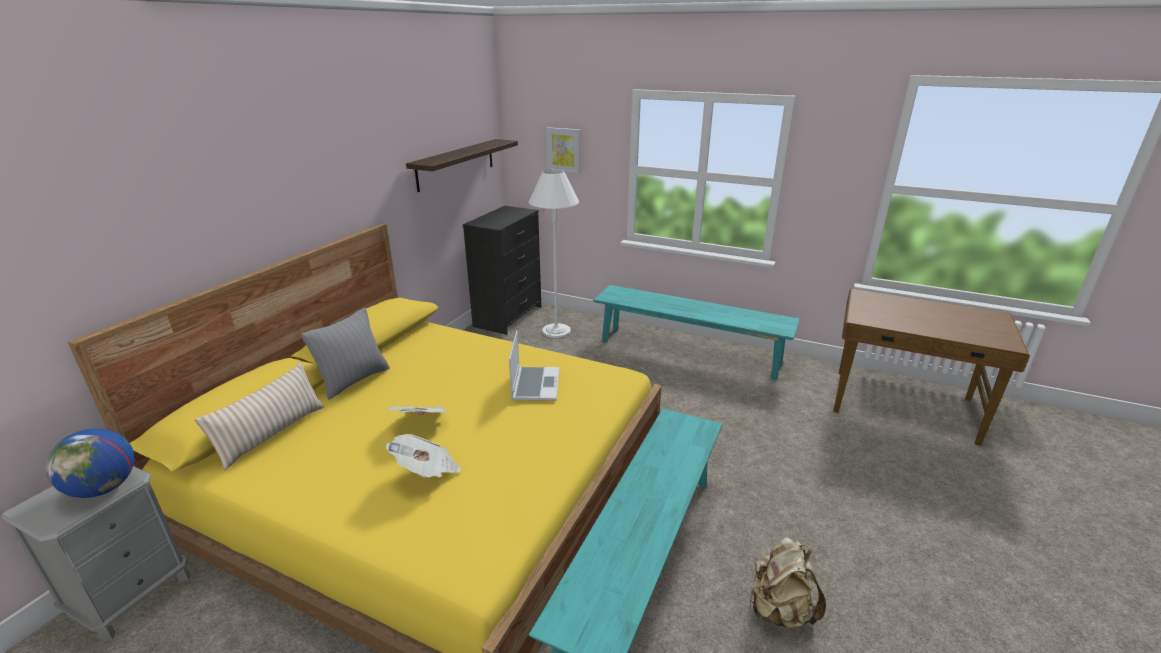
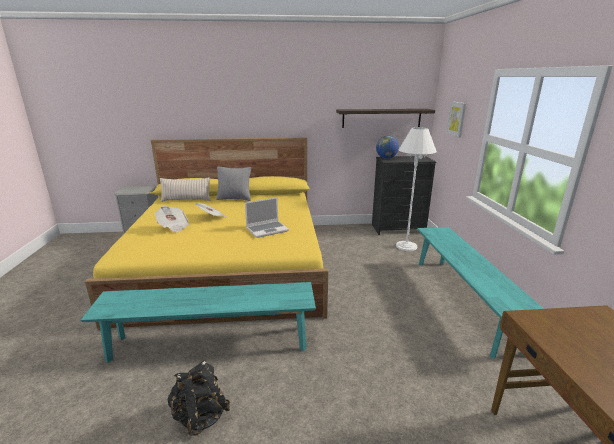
camera: 60 degrees right, 5 degrees down
(104, 488) = (138, 190): globe -> globe (386, 158)
(779, 610) = (200, 416): beige backpack -> black backpack

